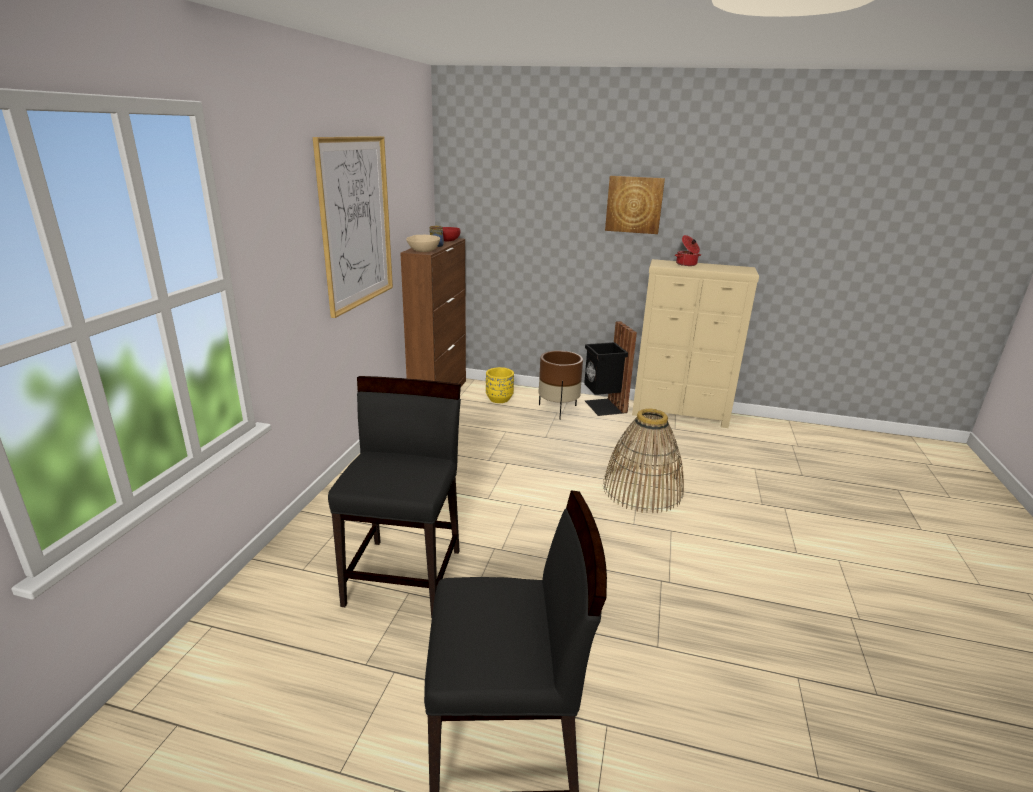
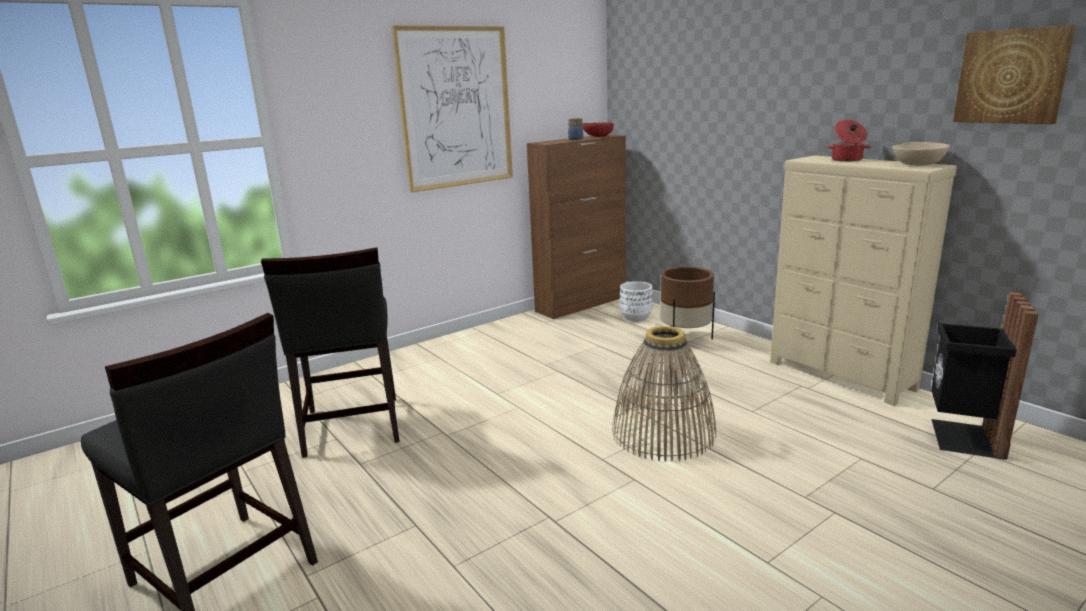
camera: 40 degrees right, 5 degrees down
(405, 576) = (351, 426): black chair -> black chair turned 120 degrees clockwise
(423, 251) = (550, 142): beige bowl -> beige bowl (918, 165)
(499, 399) = (636, 317): yellow planter -> white planter
(603, 407) = (745, 347): black trash can -> black trash can (962, 438)
(634, 204) = (795, 84): picture -> picture (1011, 76)

